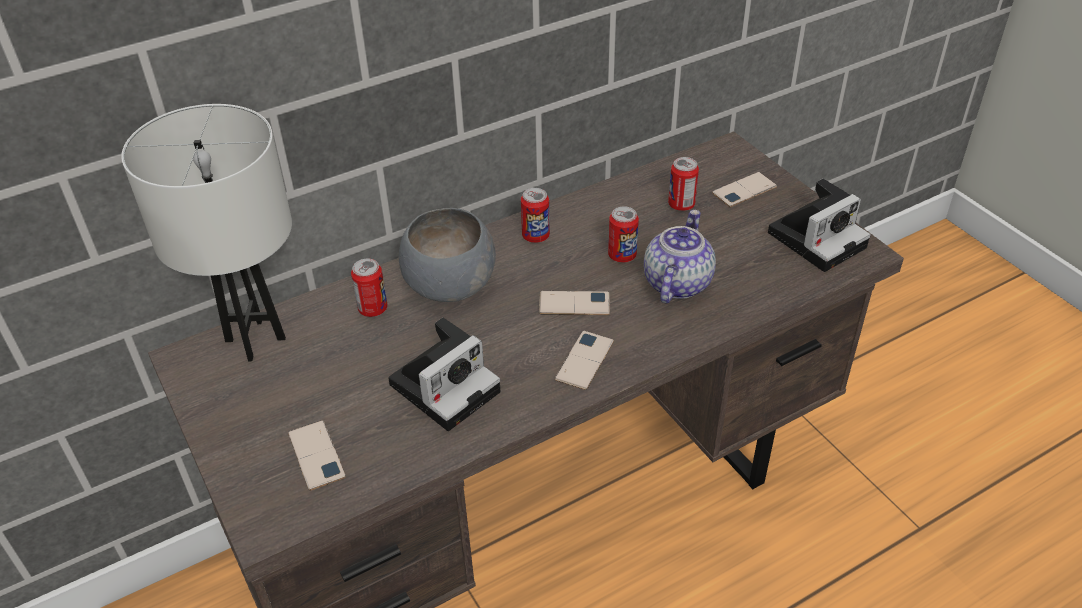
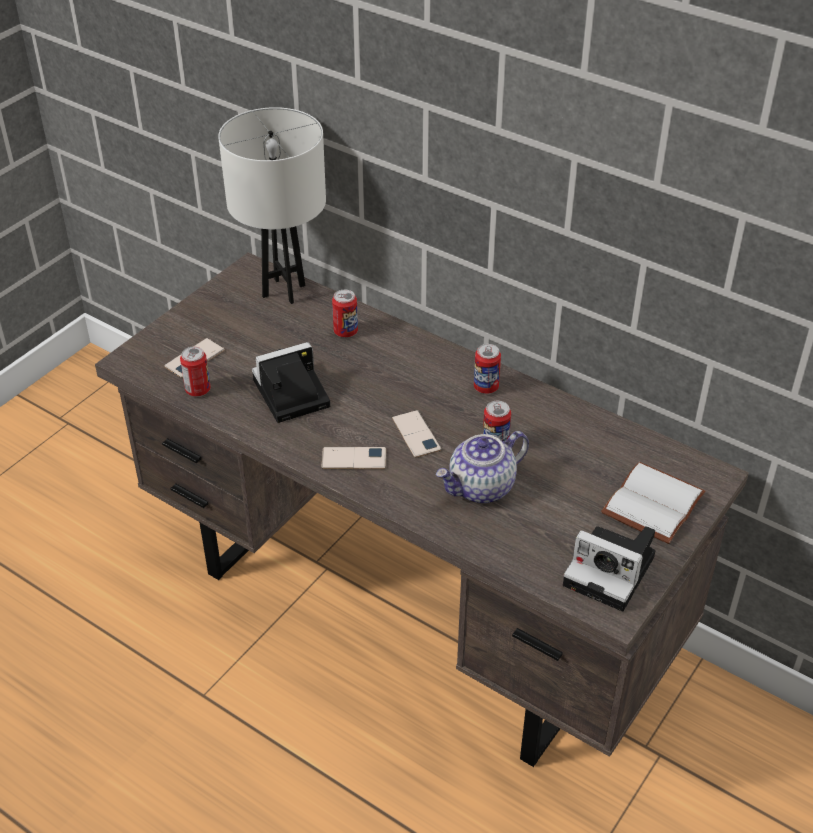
camera: 65 degrees right, 0 degrees up
(446, 385) = (288, 395): camera -> camera turned 135 degrees clockwise
(449, 285) = (395, 360): grey bowl -> none
(676, 282) = (481, 488): teapot -> teapot turned 150 degrees clockwise
(681, 205) = (594, 464): can -> can (198, 390)
(744, 190) = (651, 502): phone -> white book

